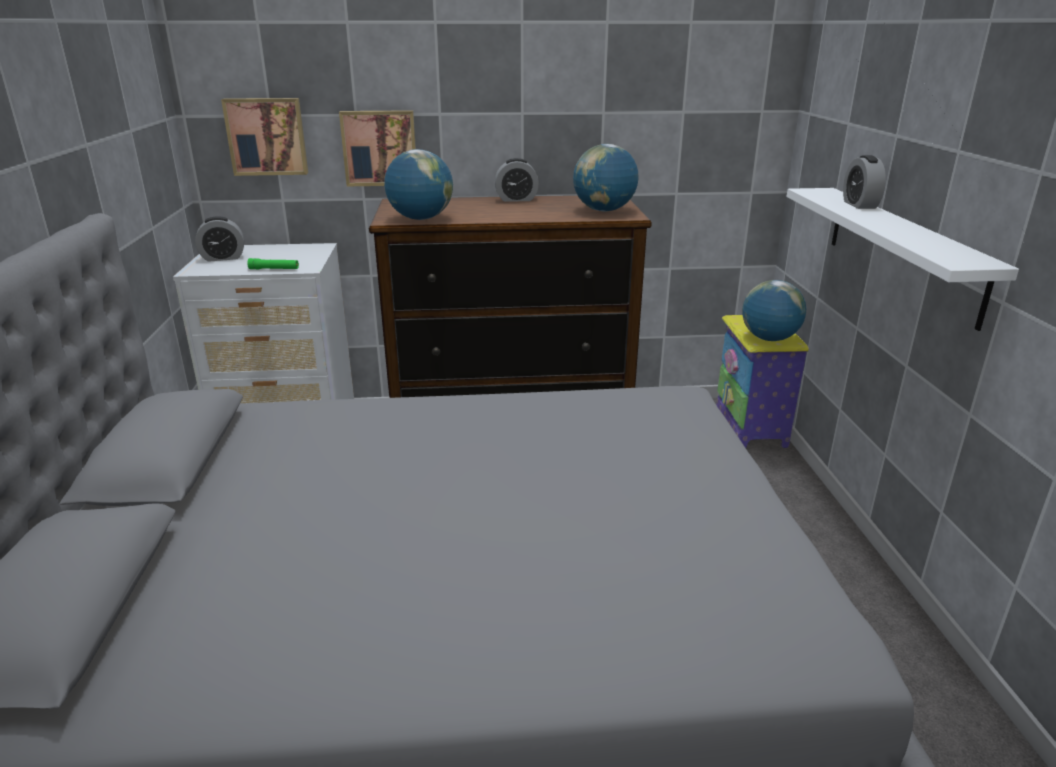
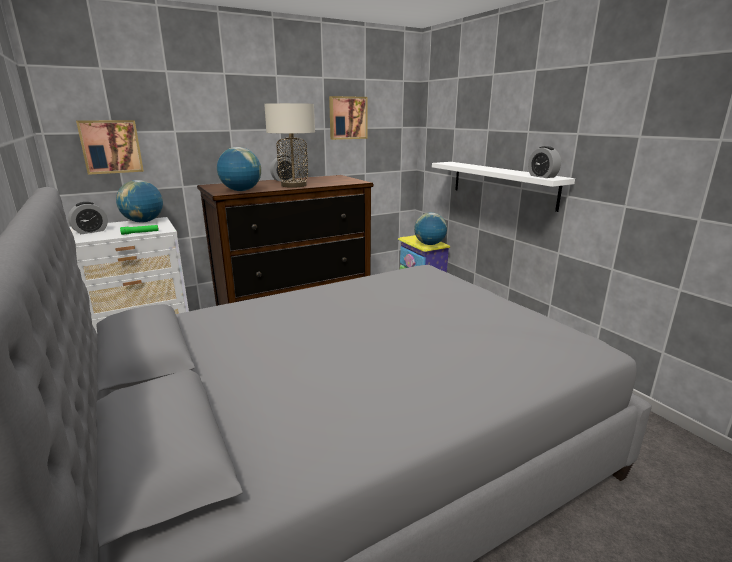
camera: 25 degrees left, 5 degrees down
(380, 148) = (192, 152): picture -> picture (347, 118)
(512, 214) = (294, 185): none -> table lamp
(604, 210) = (342, 180): globe -> globe (143, 222)
(859, 205) = (475, 165): alarm clock -> alarm clock (542, 176)

